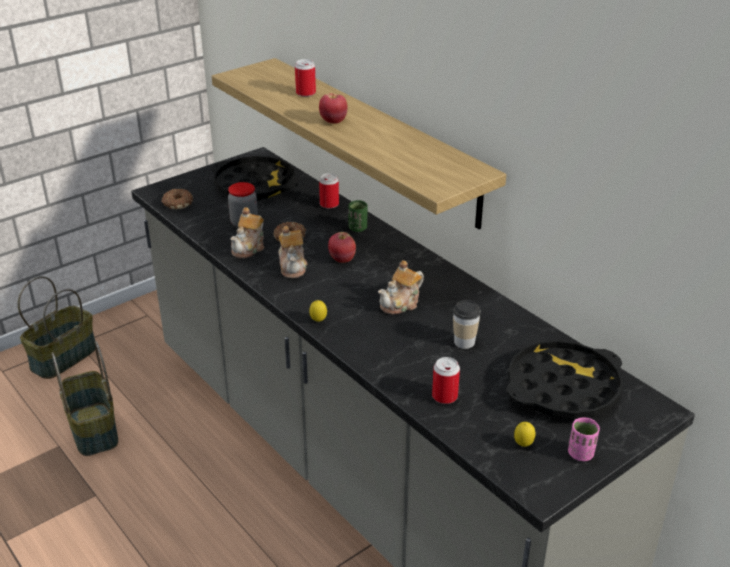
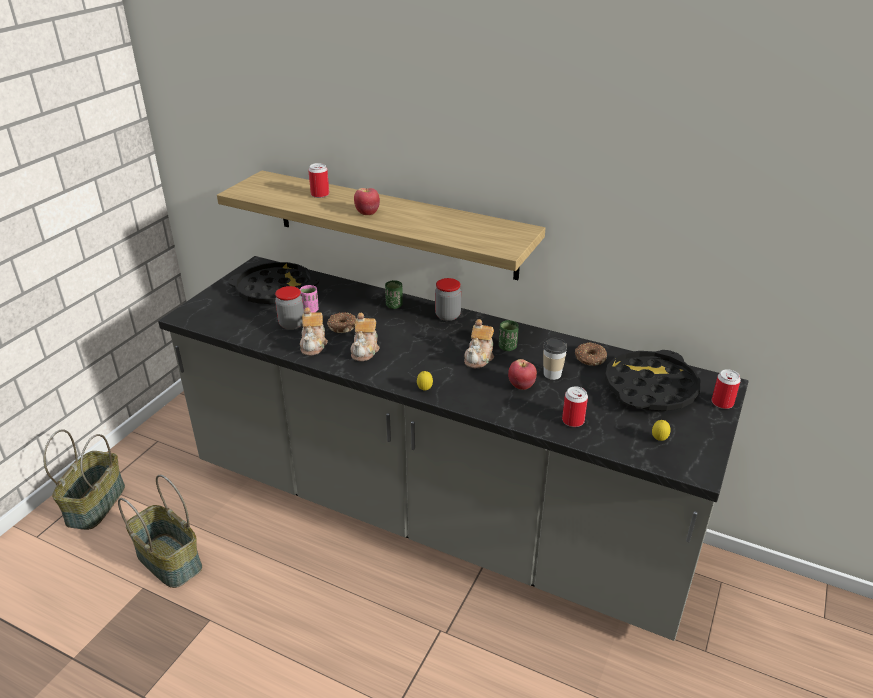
camera: 25 degrees left, 0 degrees up
(177, 203) = (214, 322): donut -> donut (589, 359)
(293, 266) = (365, 350): teapot -> teapot turned 45 degrees clockwise
(329, 204) = (354, 291): can -> can (722, 403)
(342, 259) = (402, 334): apple -> apple (521, 386)
(404, 252) = (447, 316): none -> jar
(440, 301) = (507, 347): none -> green cup
(580, 454) = (702, 433): pink cup -> pink cup (310, 310)

